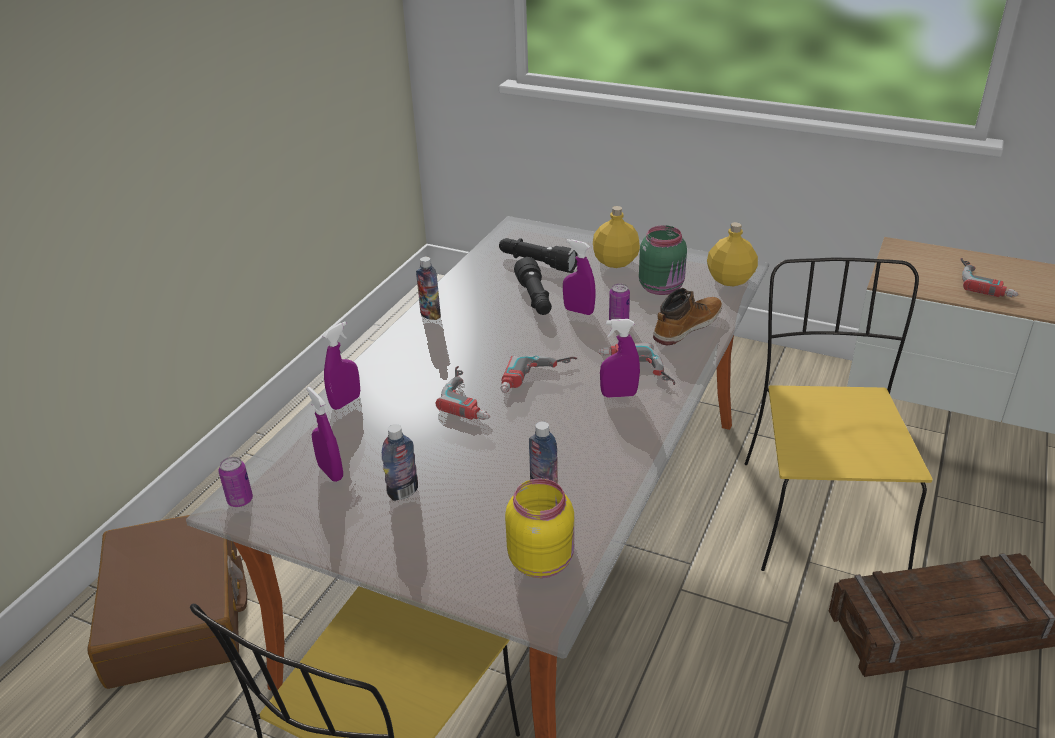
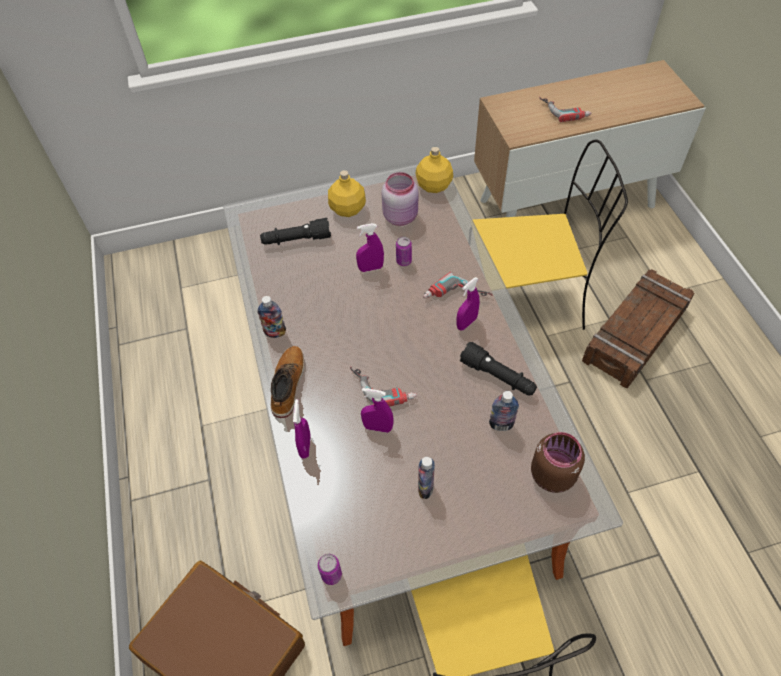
camera: 40 degrees left, 20 degrees up
(330, 472) = (363, 508): purple spray bottle -> purple spray bottle (378, 427)
(535, 298) = (330, 274): black flashlight -> black flashlight (498, 376)
(538, 380) = (407, 342): power drill -> none
(542, 559) = (551, 474): yellow jar -> brown jar
(662, 288) = (401, 216): green jar -> pink jar
(686, 326) = (448, 242): boot -> boot (287, 385)
(819, 512) = (526, 300): yellow chair -> yellow chair turned 120 degrees clockwise

